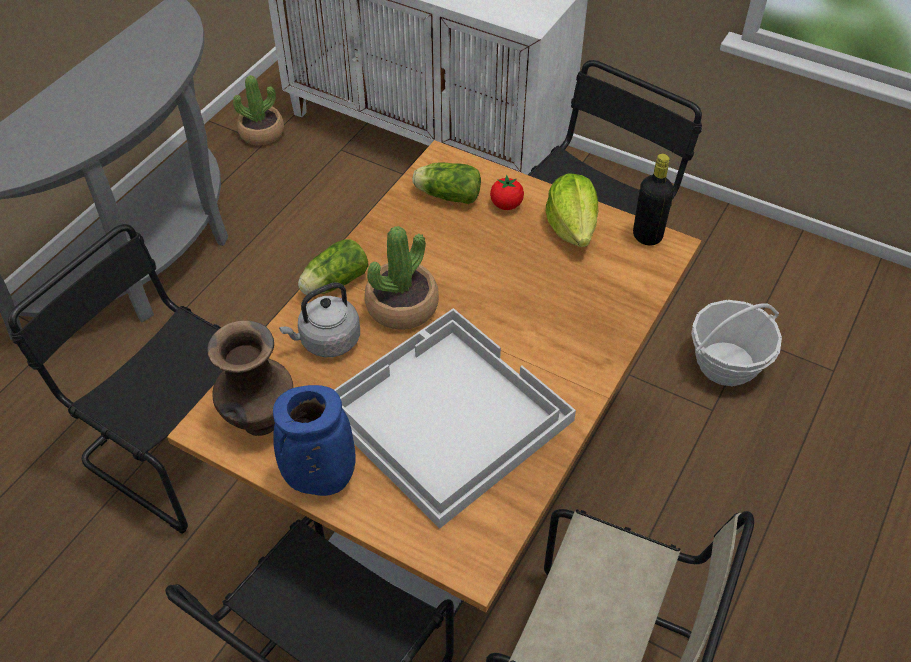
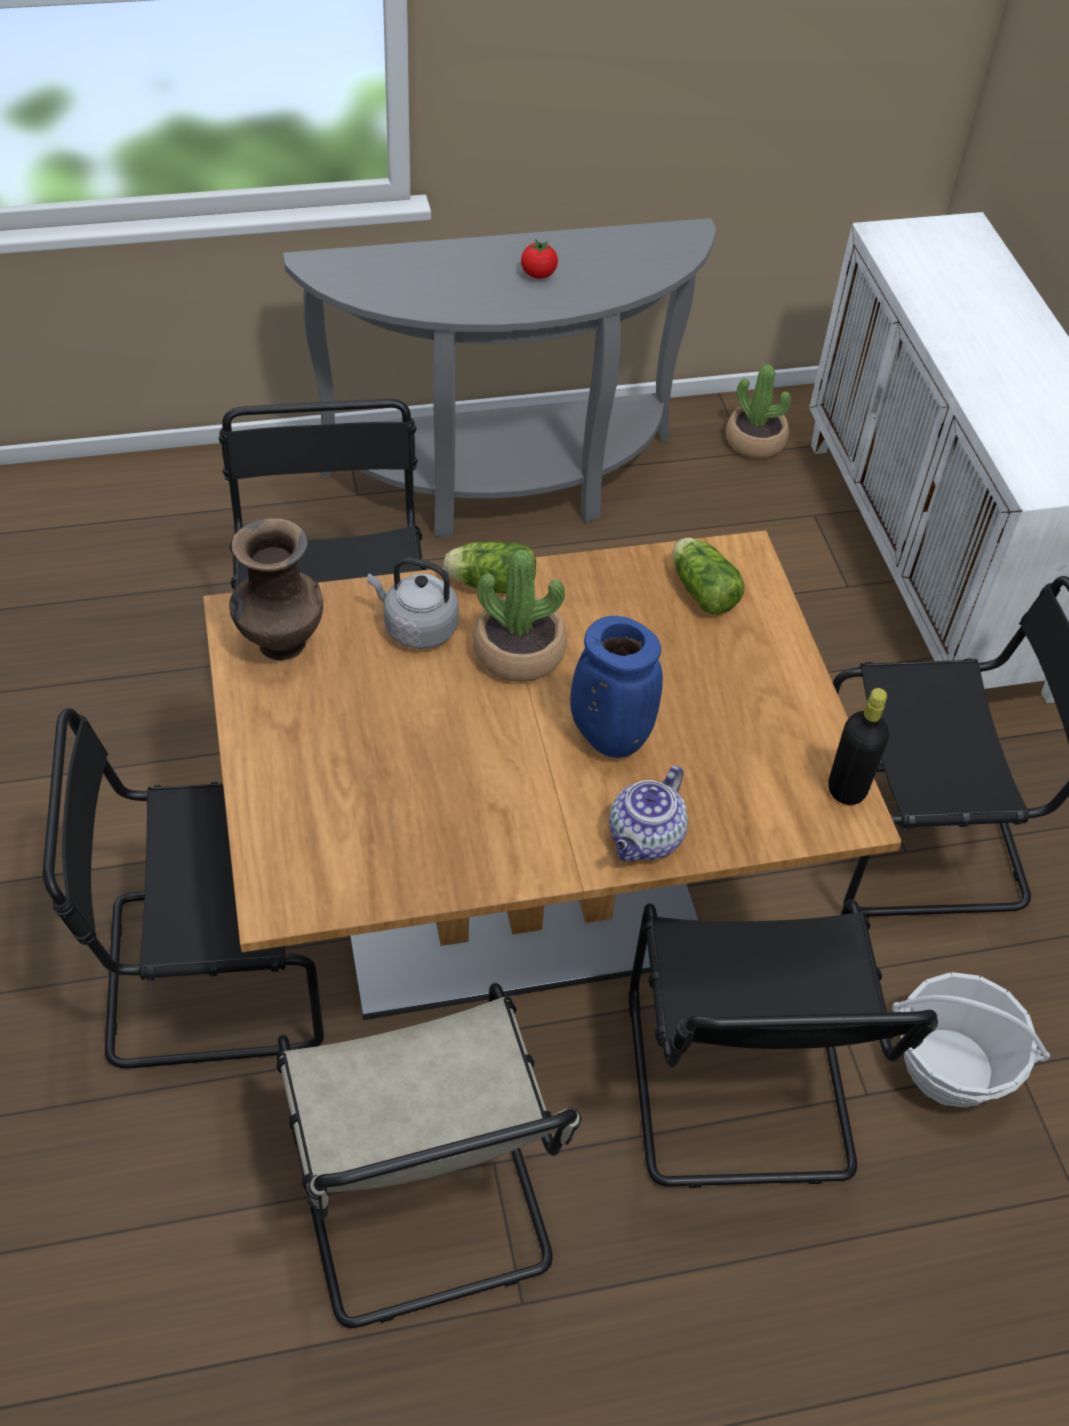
camera: 45 degrees right, 0 degrees up
(319, 480) = (258, 729): blue vase -> blue vase (607, 737)
(444, 415) = (422, 771): white tray -> none
(506, 205) = (746, 644): tomato -> tomato (538, 274)
(572, 227) = (780, 717): lettuce -> none
(599, 344) = (645, 839): none -> teapot
(665, 464) = (740, 1093): none -> black chair

